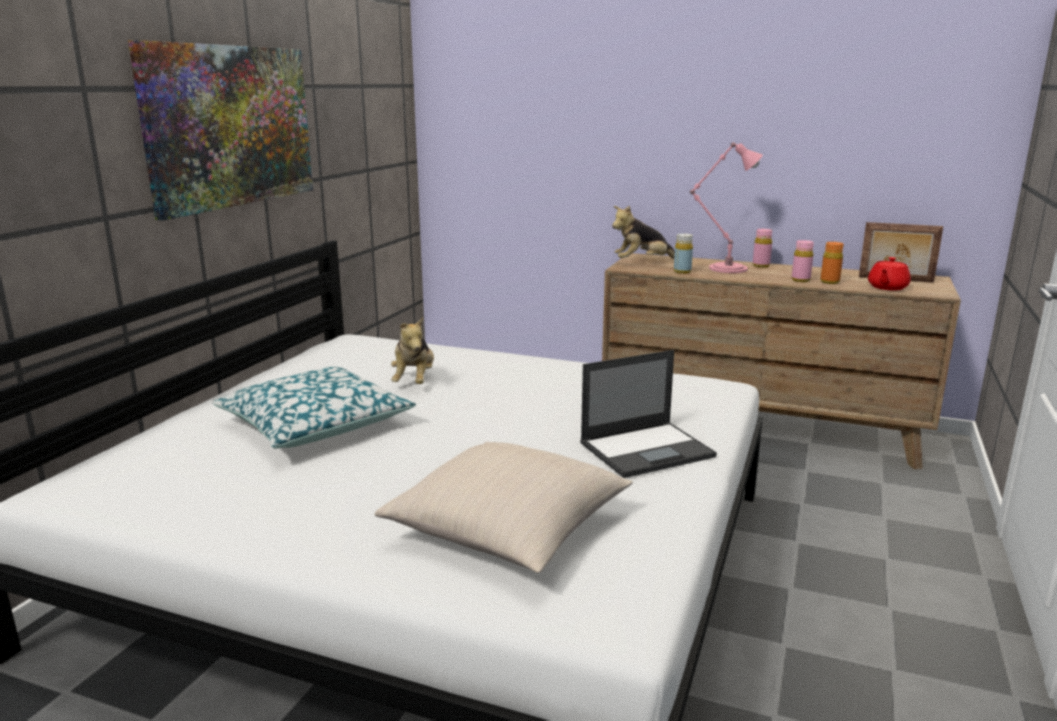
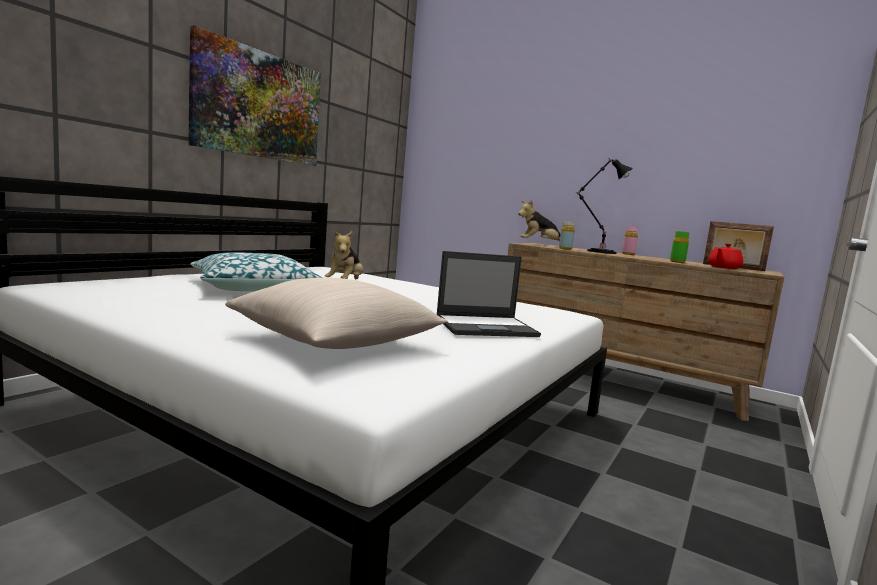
camera: 10 degrees right, 10 degrees down
(724, 268) = (598, 251): pink table lamp -> black table lamp
(800, 280) = (654, 259): pink bottle -> none
(829, 282) = (677, 262): orange bottle -> green bottle

